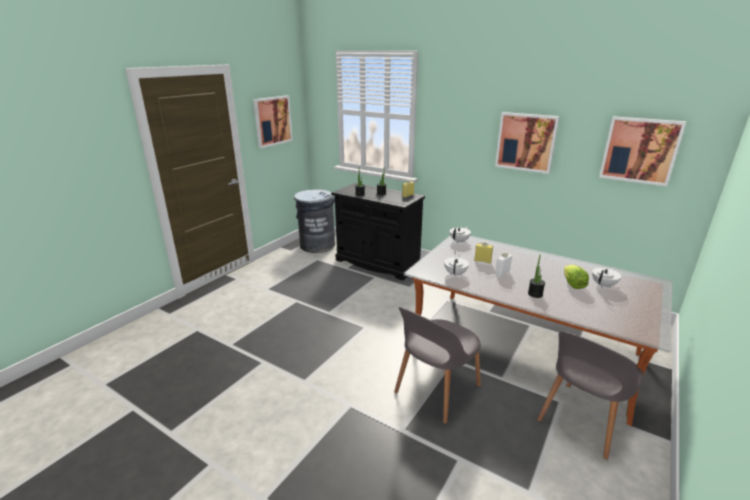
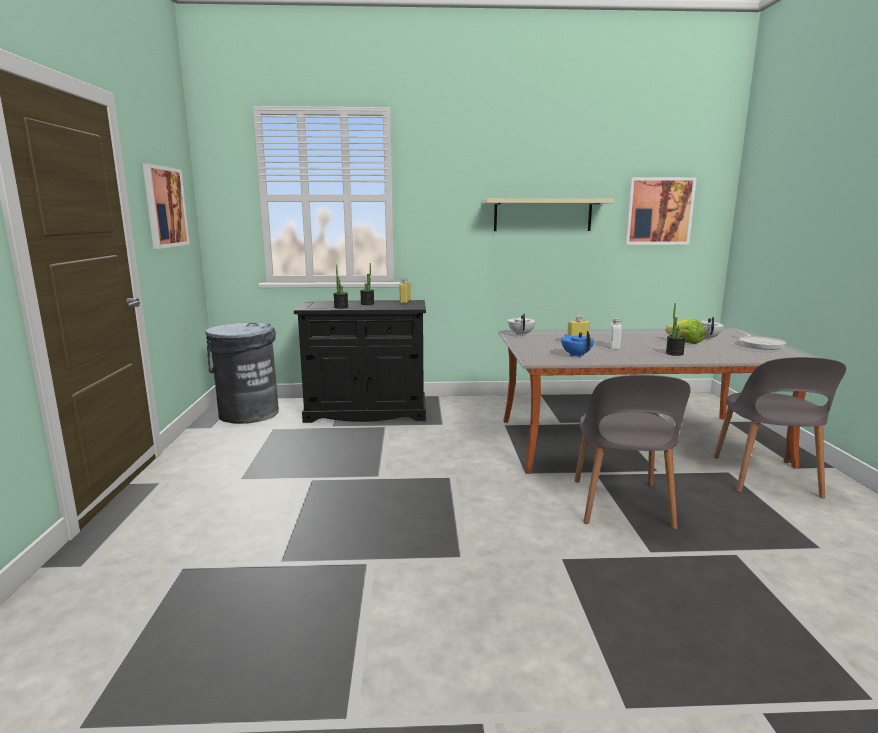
camera: 35 degrees left, 10 degrees down
(455, 274) = (576, 355): white teapot -> blue teapot
(526, 142) = (542, 215): picture -> beige shelf
(640, 307) = (760, 345): none -> frying pan

